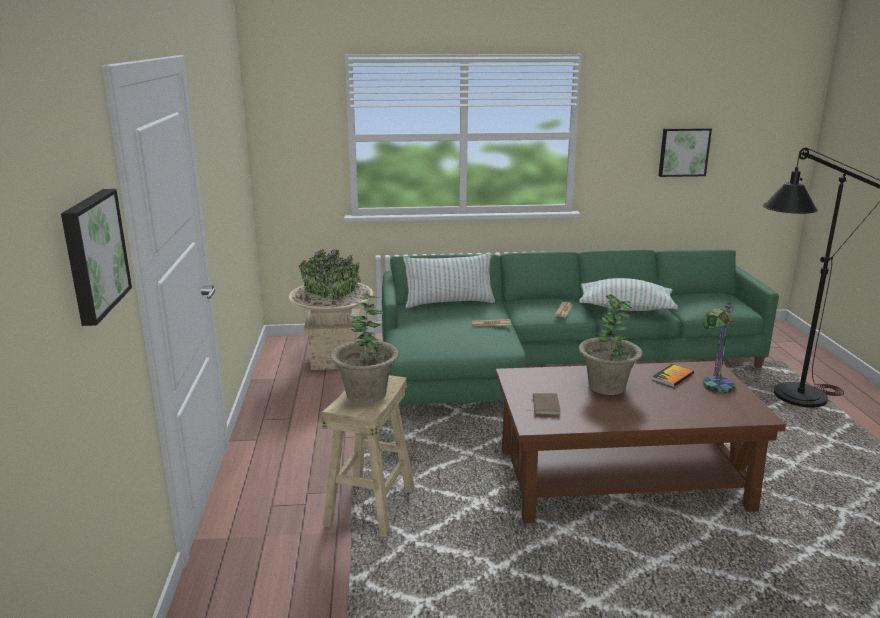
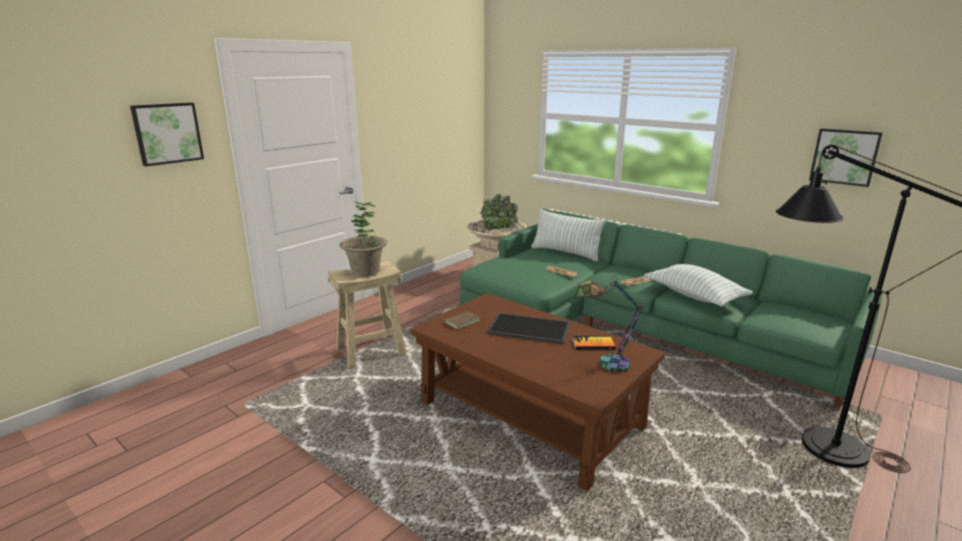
camera: 45 degrees right, 0 degrees up
(606, 387) = (528, 329): potted plant -> tray

